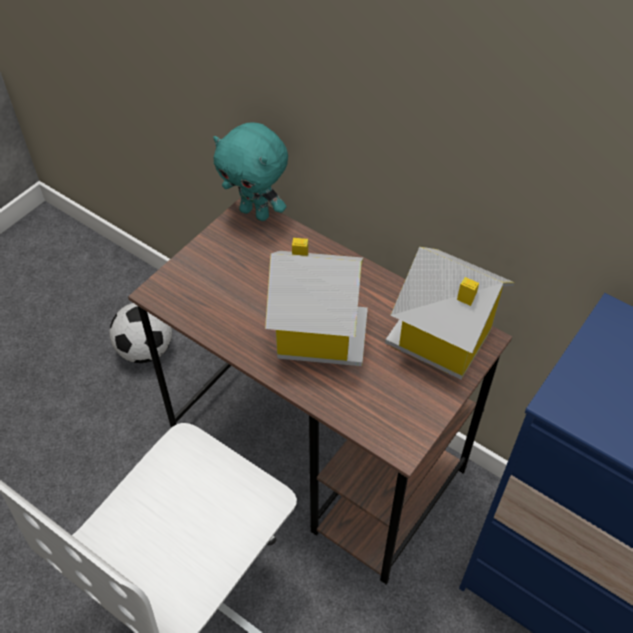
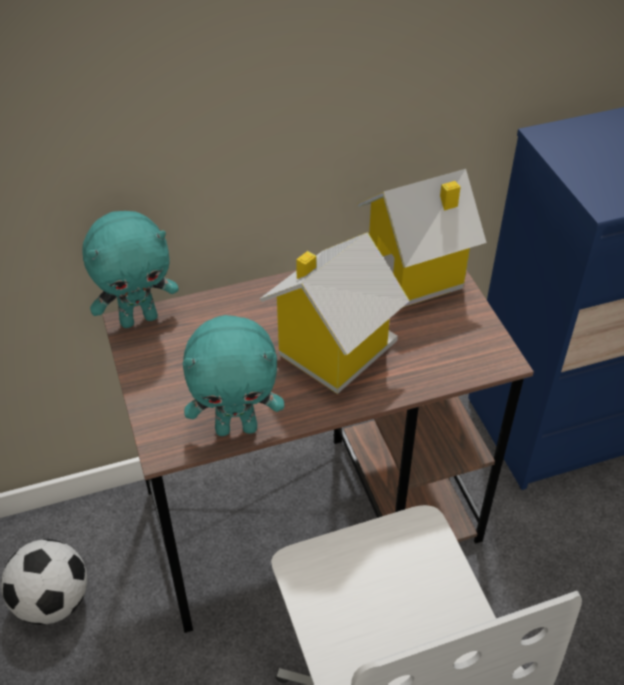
camera: 55 degrees left, 5 degrees down
(202, 319) = (237, 427): none -> turquoise plush toy

